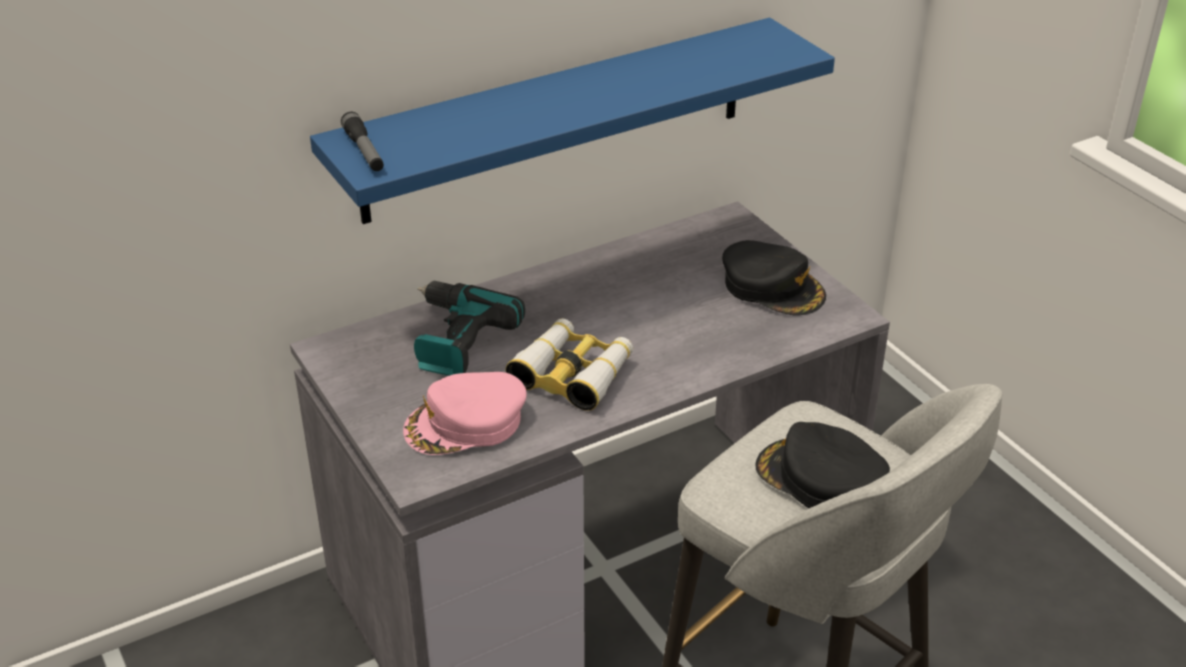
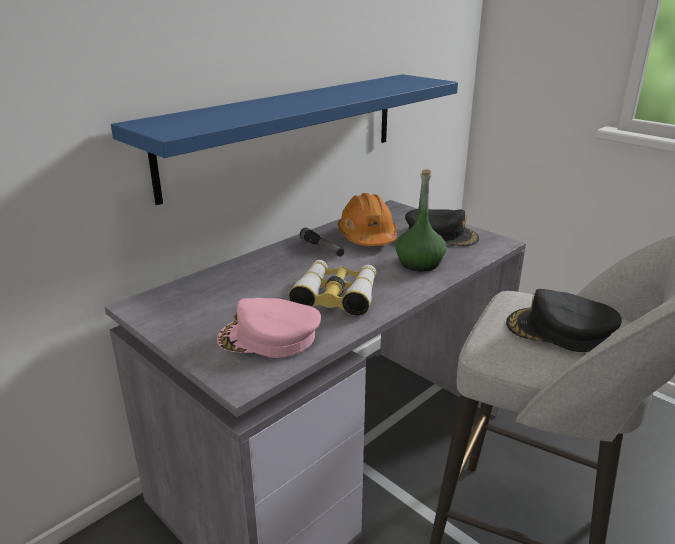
camera: 15 degrees left, 10 degrees down
(364, 151) = (160, 126): flashlight -> flashlight (322, 248)
(454, 339) = (237, 287): power drill -> none
(466, 423) = (269, 337): pink cap -> pink cap turned 45 degrees clockwise
(663, 275) = (367, 236): none -> orange hard hat
(710, 337) = (419, 263): none -> green bottle

